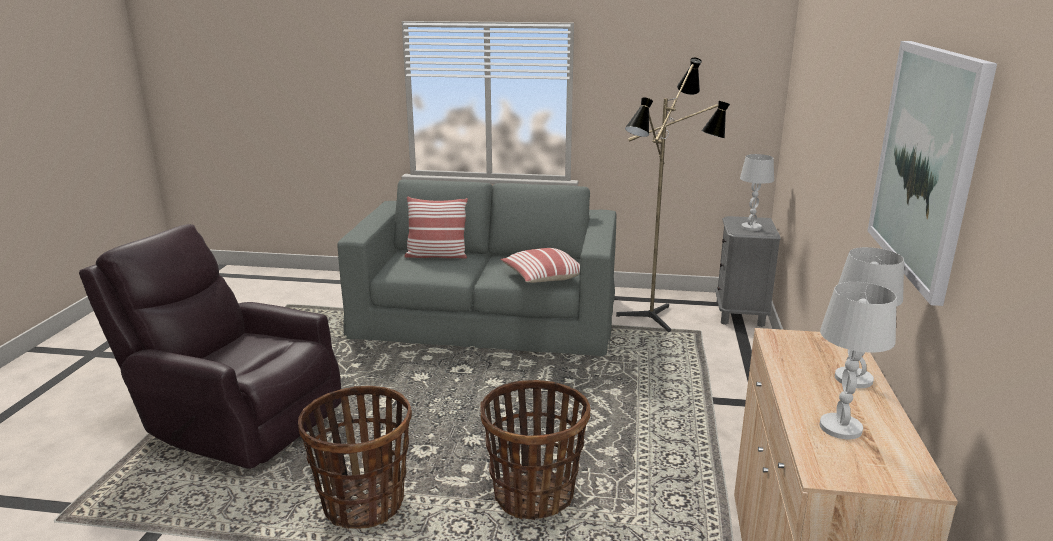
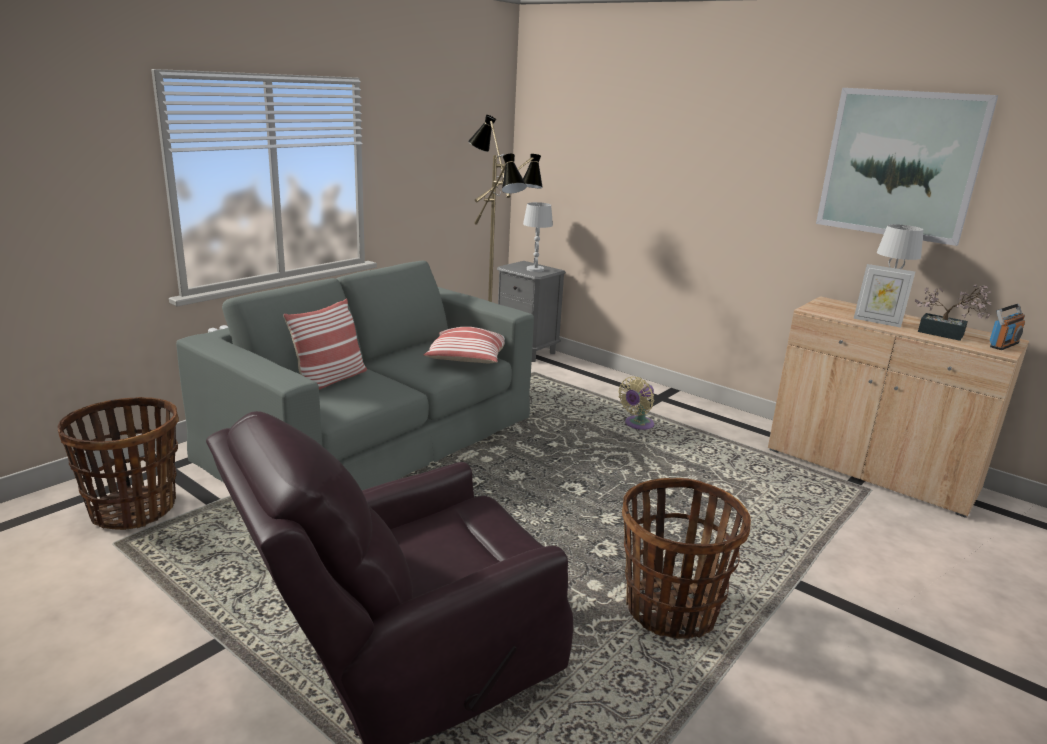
camera: 60 degrees left, 0 degrees up
(534, 495) = (715, 519): basket -> basket (133, 509)
(672, 408) = (637, 425): none -> beige fan
(805, 377) = (877, 322): none -> picture frame
(840, 427) = (946, 334): white table lamp -> potted plant
(874, 475) = (1003, 345): none -> radio

